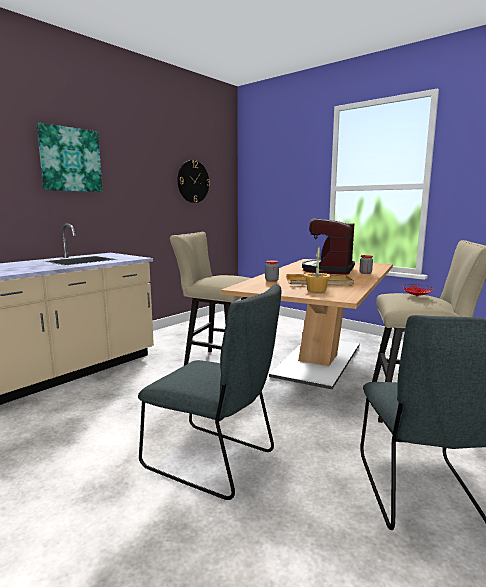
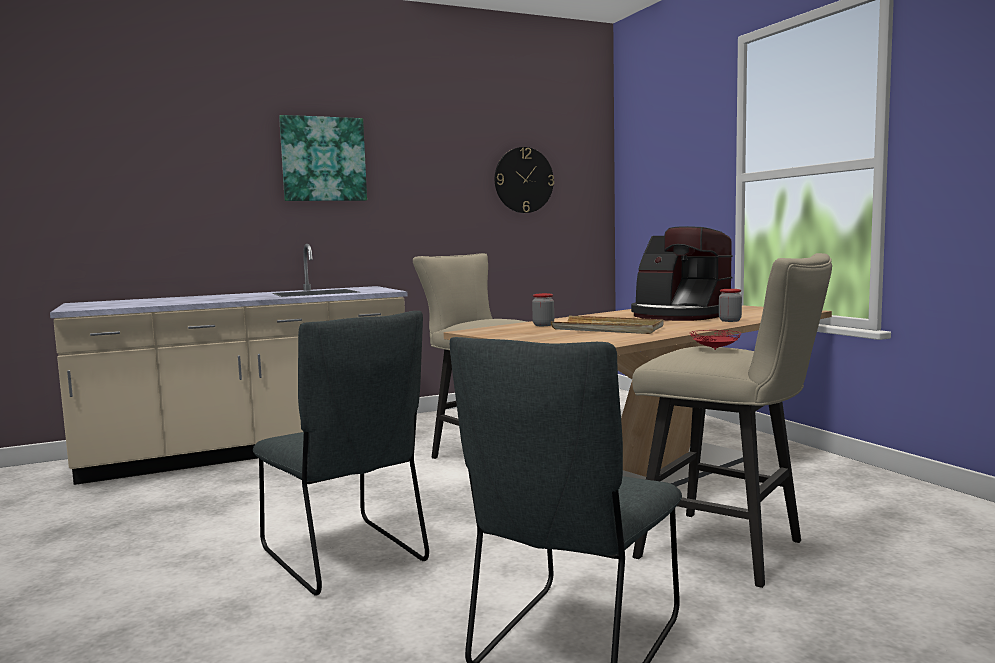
camera: 25 degrees right, 5 degrees down
(316, 289) = (576, 336): potted plant -> none
(329, 270) = (679, 316): coffee machine -> coffee machine turned 90 degrees counterclockwise

